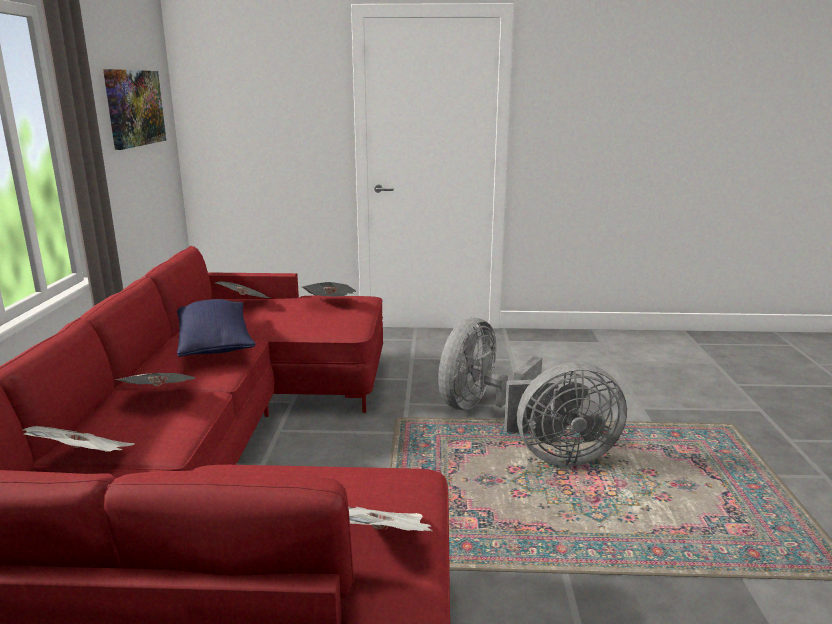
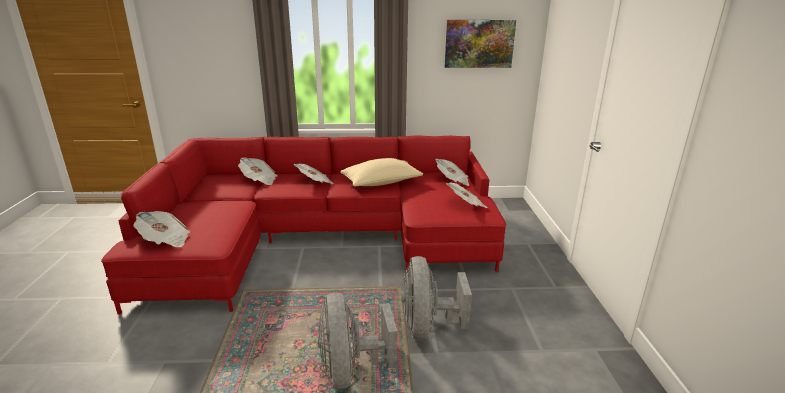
camera: 85 degrees right, 5 degrees up
(215, 344) = (381, 183): blue pillow -> beige pillow
(479, 407) = (427, 327): grey fan -> grey fan turned 120 degrees counterclockwise

